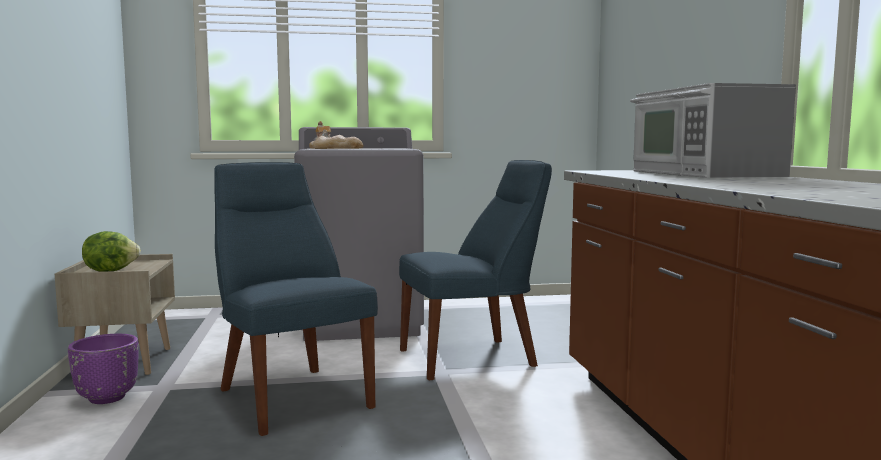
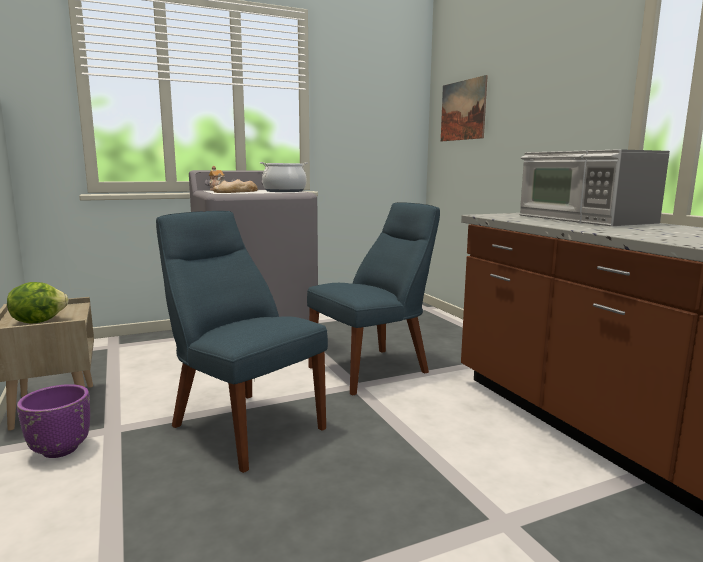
camera: 15 degrees left, 5 degrees up
(391, 148) = (284, 191): none -> cooking pot
(628, 52) = (463, 110): none -> picture

